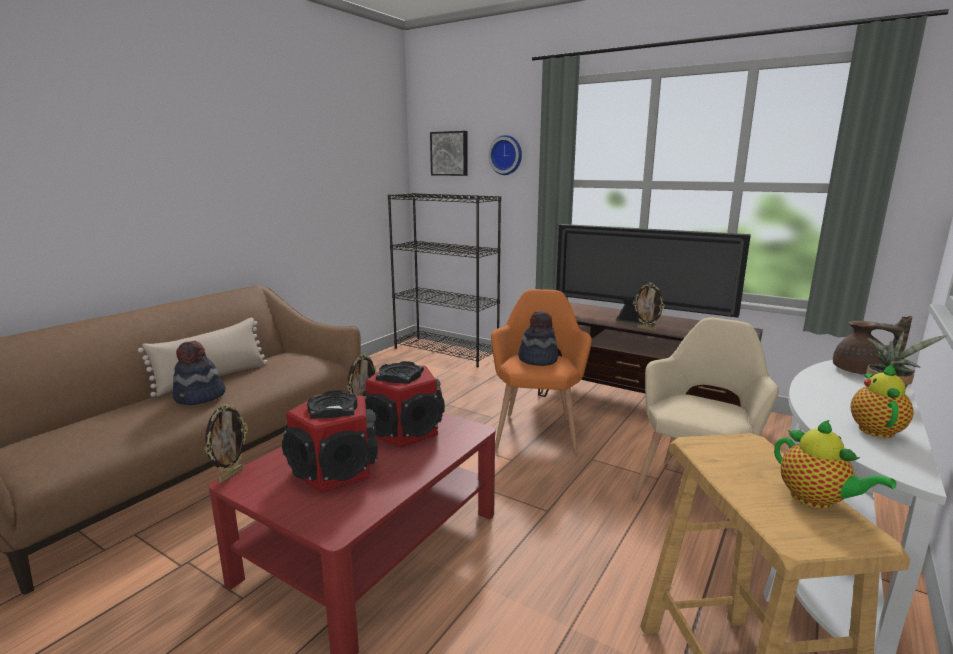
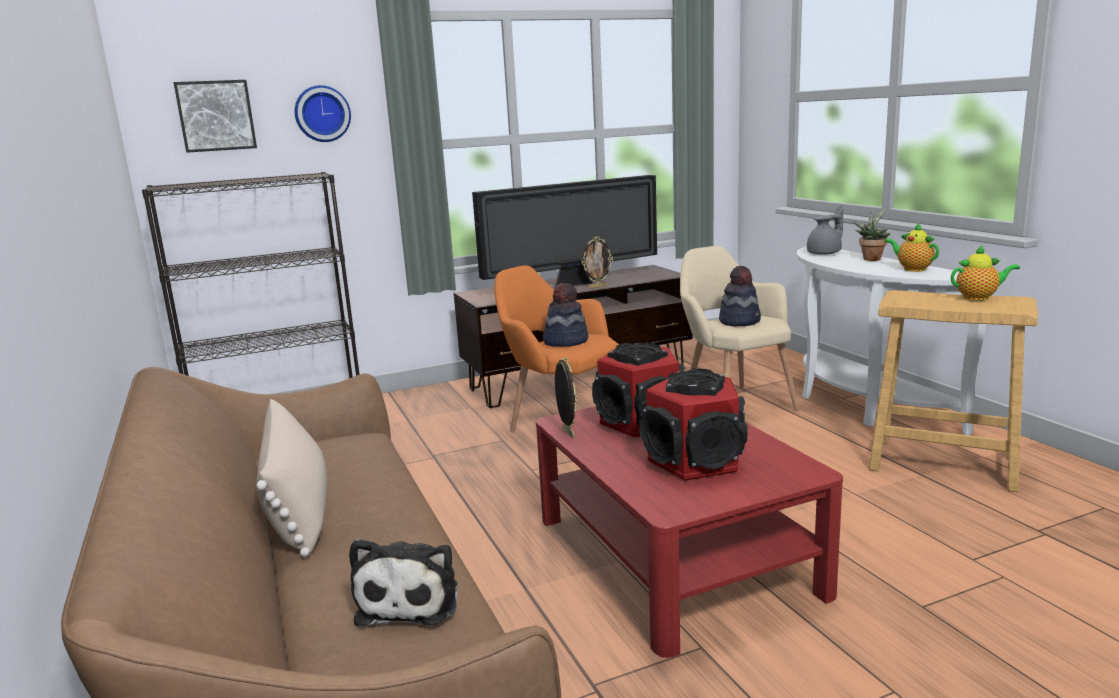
camera: 55 degrees left, 0 degrees up
(99, 434) = (411, 600): none -> plush toy
(200, 397) = (376, 518): hat -> hat (740, 321)
(231, 475) = (650, 513): picture frame -> none
(861, 371) = (825, 253): brown teapot -> grey teapot

